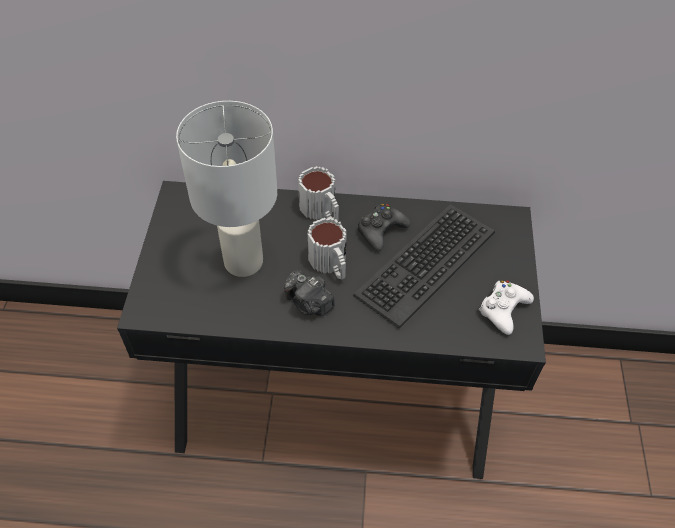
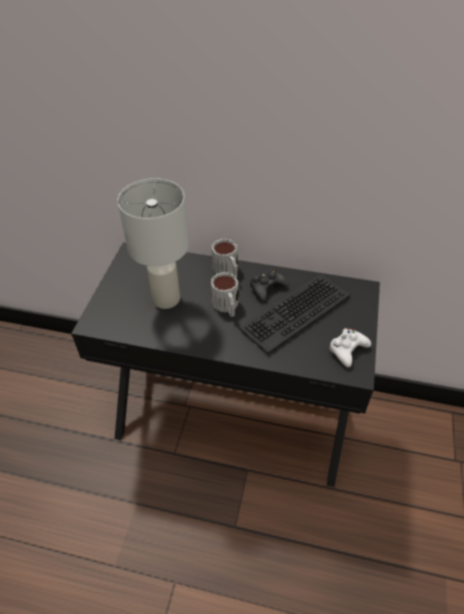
camera: 10 degrees right, 5 degrees down
(309, 303) = (206, 331): camera -> none

